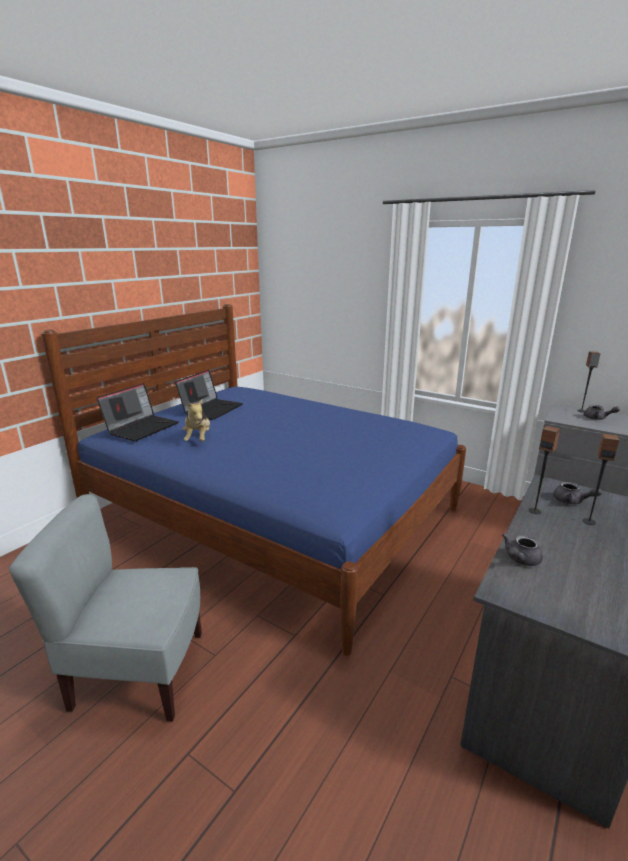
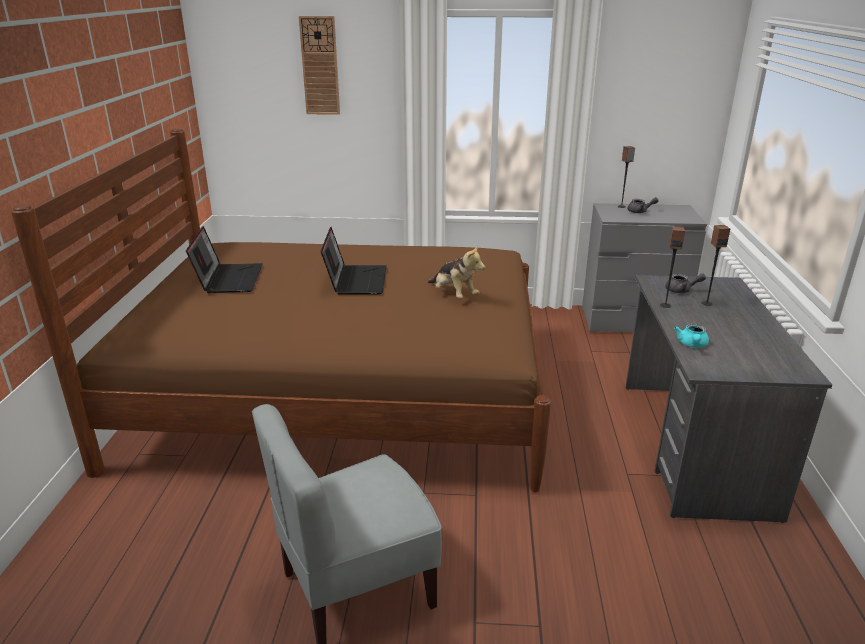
camera: 30 degrees left, 5 degrees up
(142, 428) = (168, 322): laptop -> laptop (355, 280)
(198, 439) = (267, 318): plush toy -> plush toy (454, 295)
(273, 515) = (341, 393): blue bed -> brown bed
(336, 267) = (320, 66): none -> wall clock
(520, 560) = (692, 345): grey teapot -> turquoise teapot

